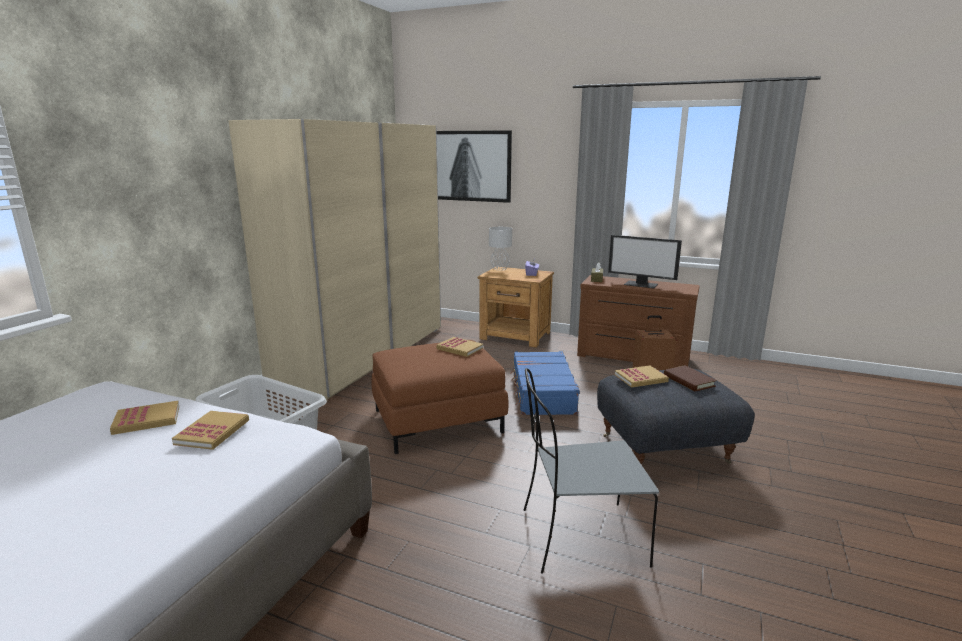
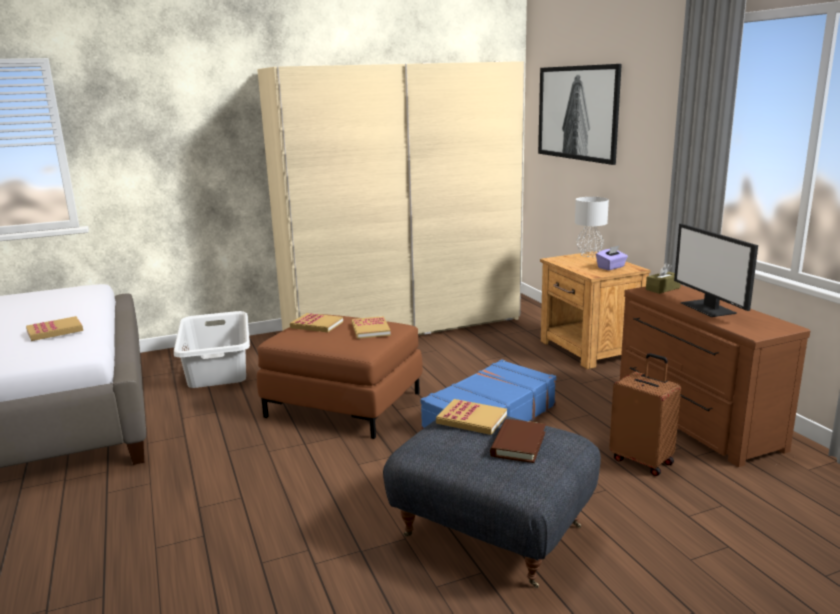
camera: 45 degrees right, 0 degrees up
(147, 420) = (57, 313): book -> book (317, 325)
(579, 537) = (246, 553): grey chair -> none

